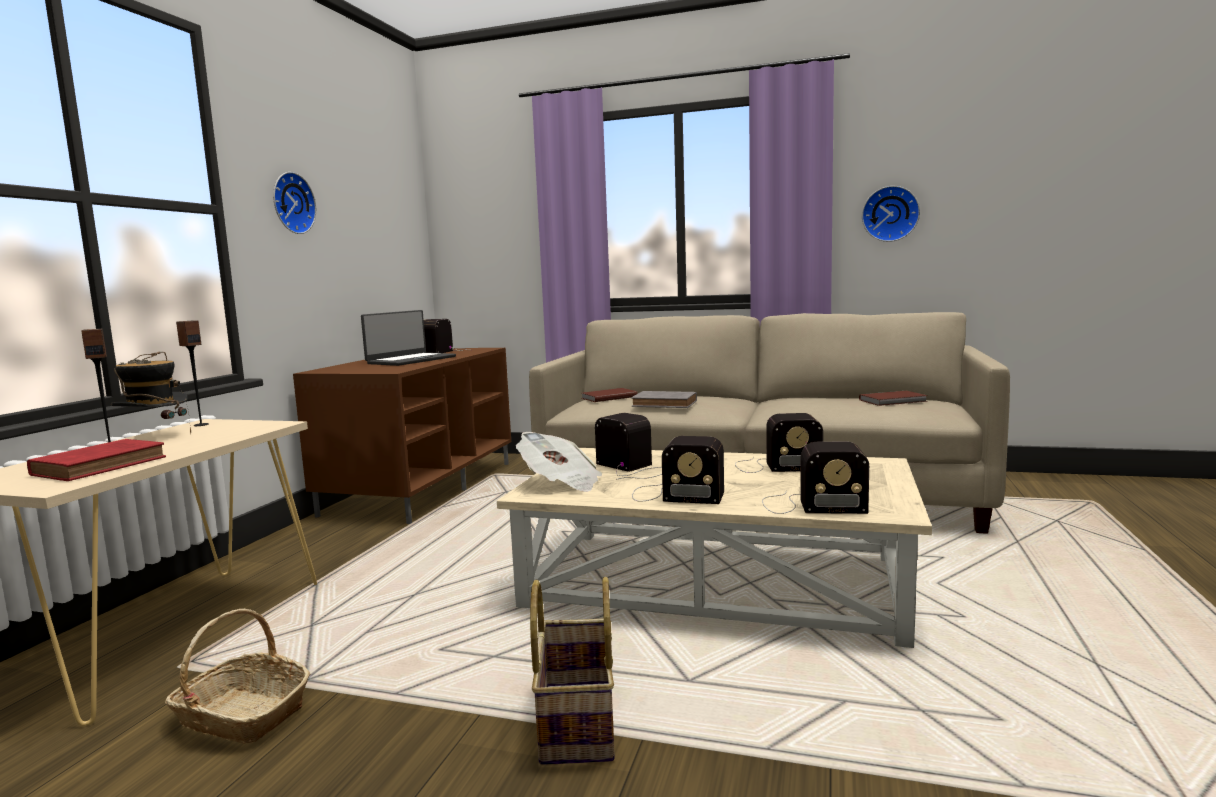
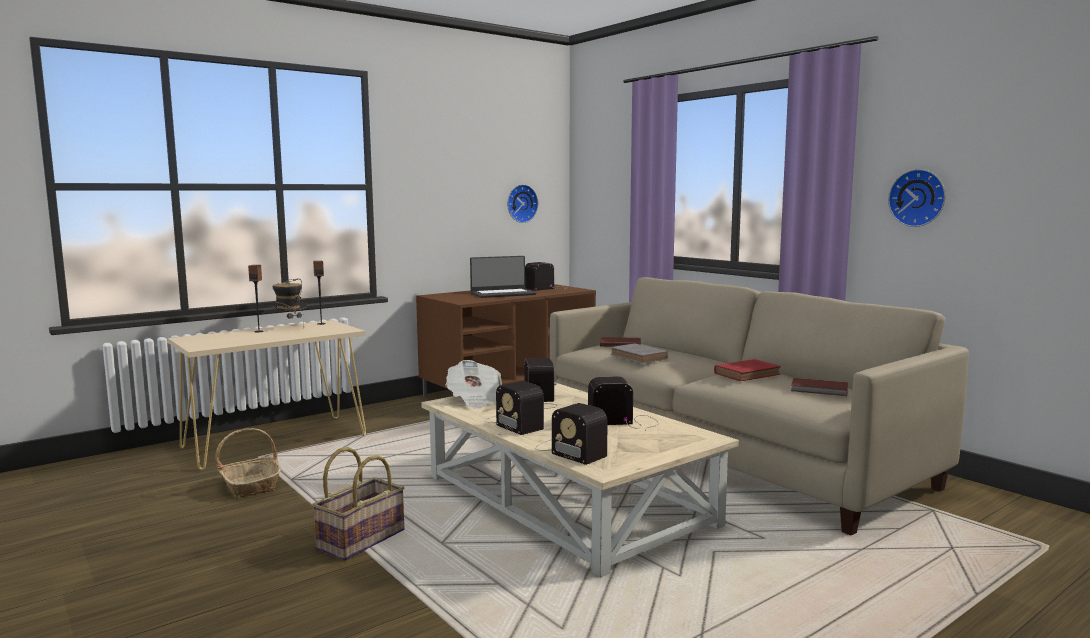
camera: 35 degrees right, 0 degrees up
(103, 465) = (237, 340): red book -> red book (748, 374)
(291, 203) = (429, 178): wall clock -> wall clock (521, 203)
(774, 466) = (625, 421): radio -> radio turned 135 degrees clockwise

